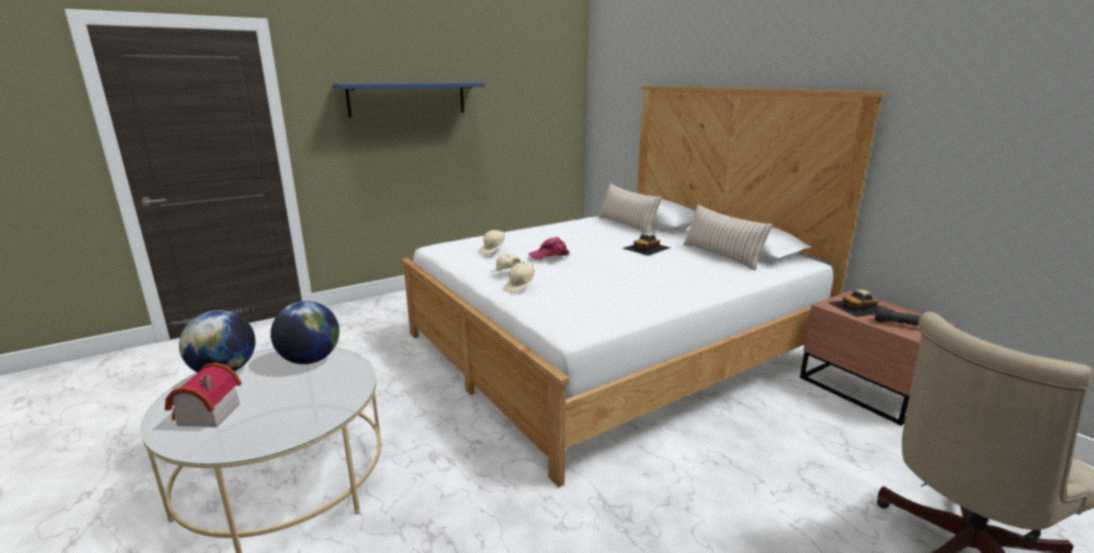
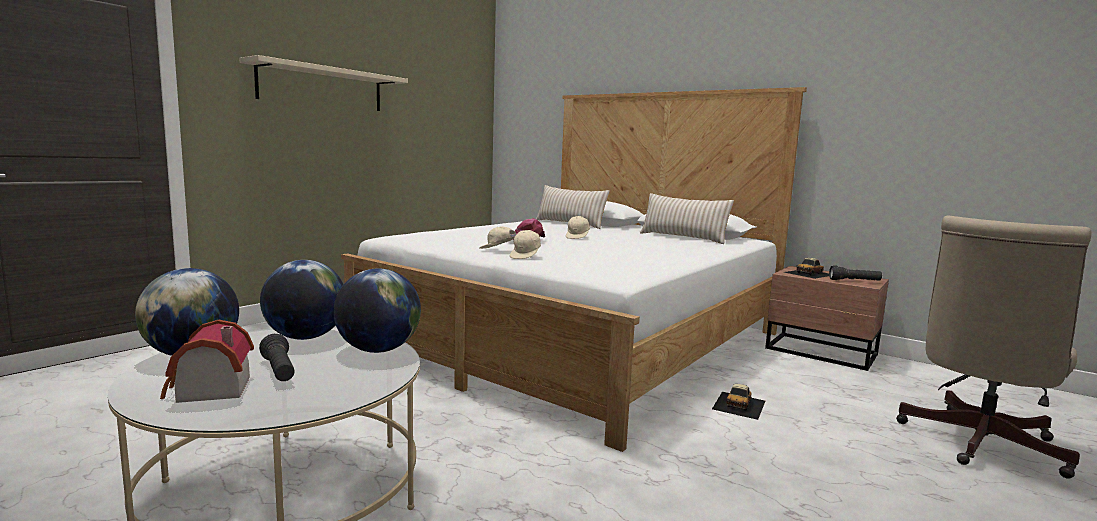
camera: 20 degrees left, 10 degrees down
(262, 400) = (279, 371): none -> black flashlight
(347, 383) = (378, 350): none -> globe
(408, 99) = (322, 87): blue shelf -> beige shelf
(493, 250) = (461, 236): beige cap -> beige cap (578, 237)
(647, 248) = (611, 234): toy car -> toy car (739, 404)

